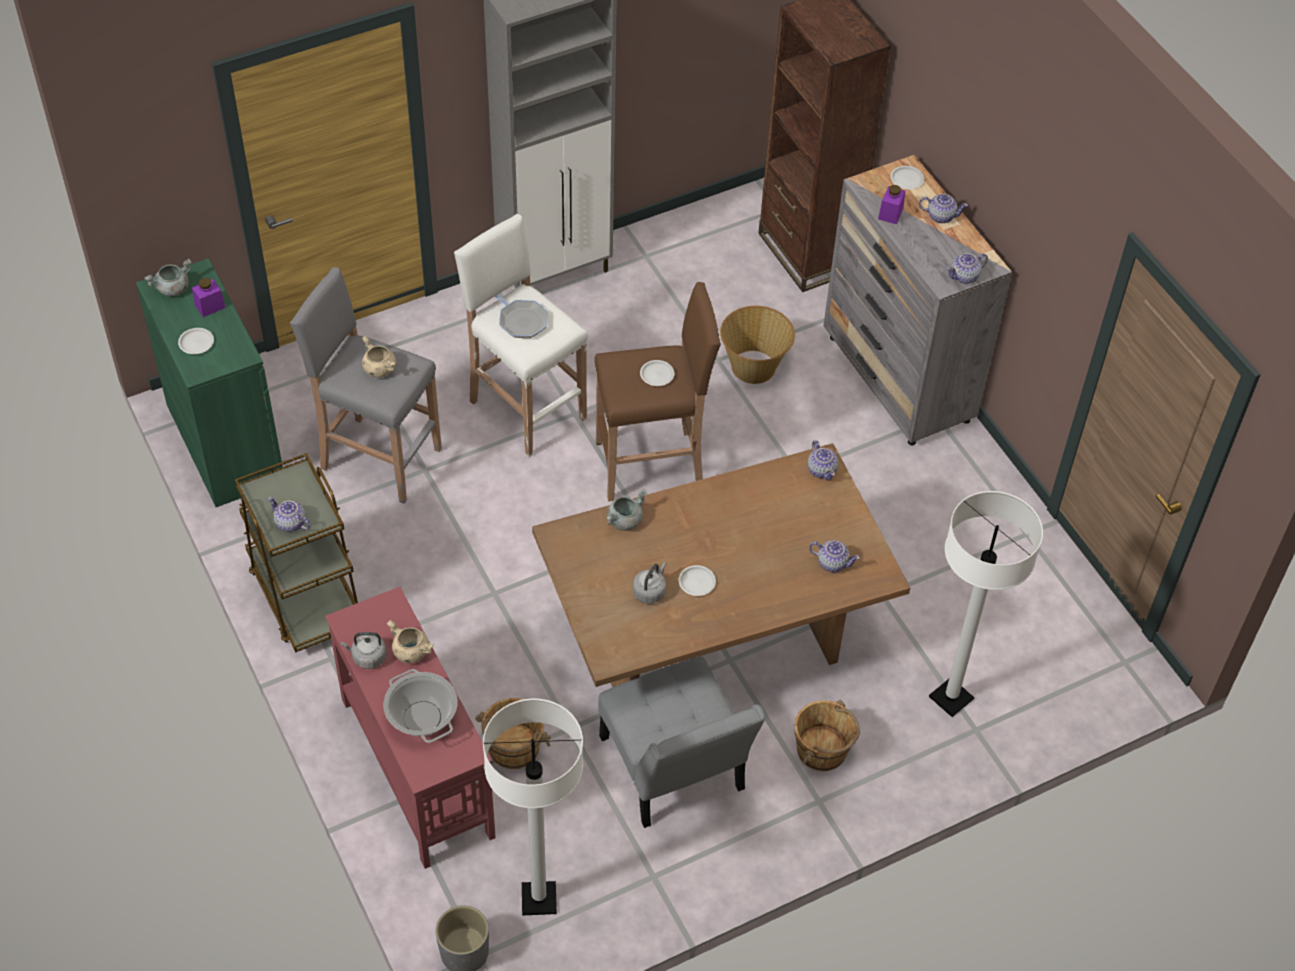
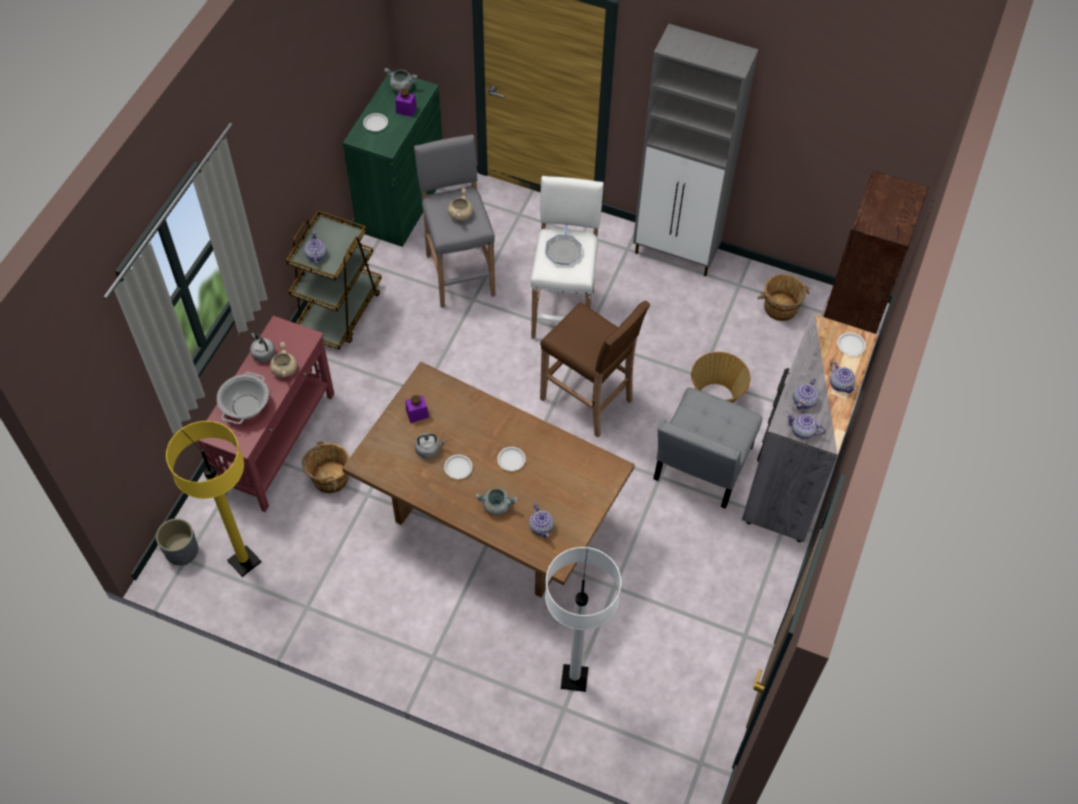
camera: 50 degrees right, 5 degrees up
(539, 899) = (244, 561): white floor lamp -> yellow floor lamp
(624, 520) = (468, 401): grey cooking pot -> grey cooking pot (496, 506)
(657, 375) = (593, 341): white plate -> white plate (511, 460)
(674, 771) = (386, 567): grey chair -> grey chair (700, 468)
(822, 470) = (607, 472): teapot -> teapot (804, 401)
(822, 750) = (470, 634): brown bucket -> brown bucket (780, 308)
(890, 213) = (811, 356): purple jar -> purple jar (417, 414)

